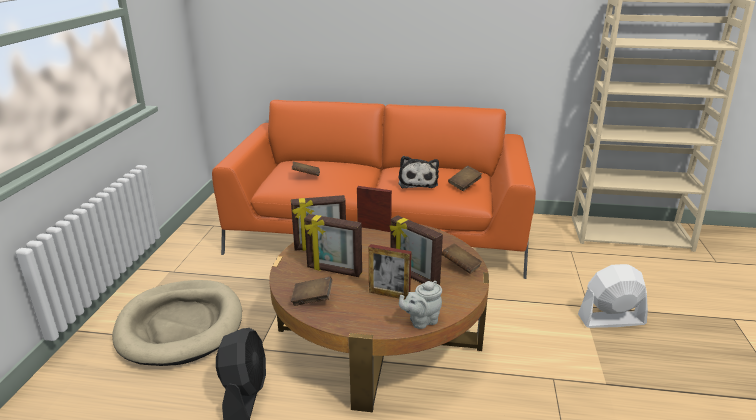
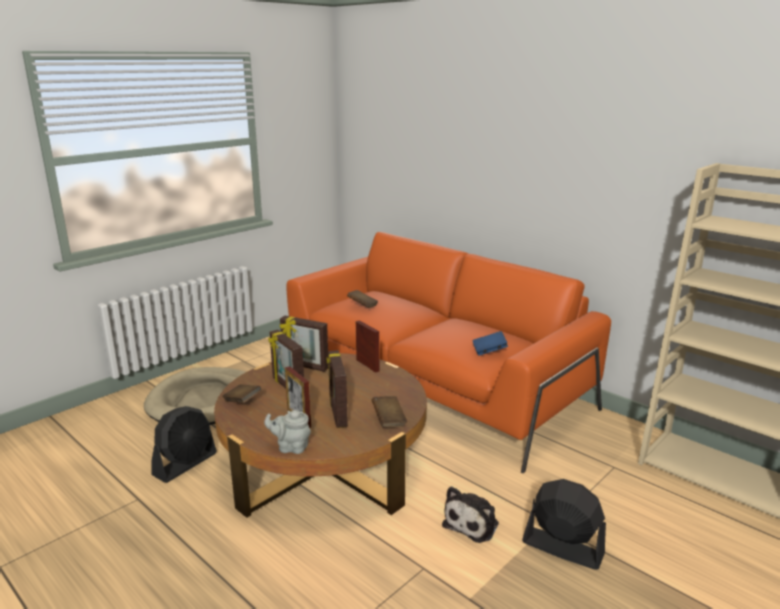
camera: 35 degrees right, 5 degrees down
(417, 182) = (450, 336): plush toy -> plush toy (473, 523)
(464, 185) = (489, 351): brown book -> blue book
(611, 319) = (562, 548): white fan -> black fan

